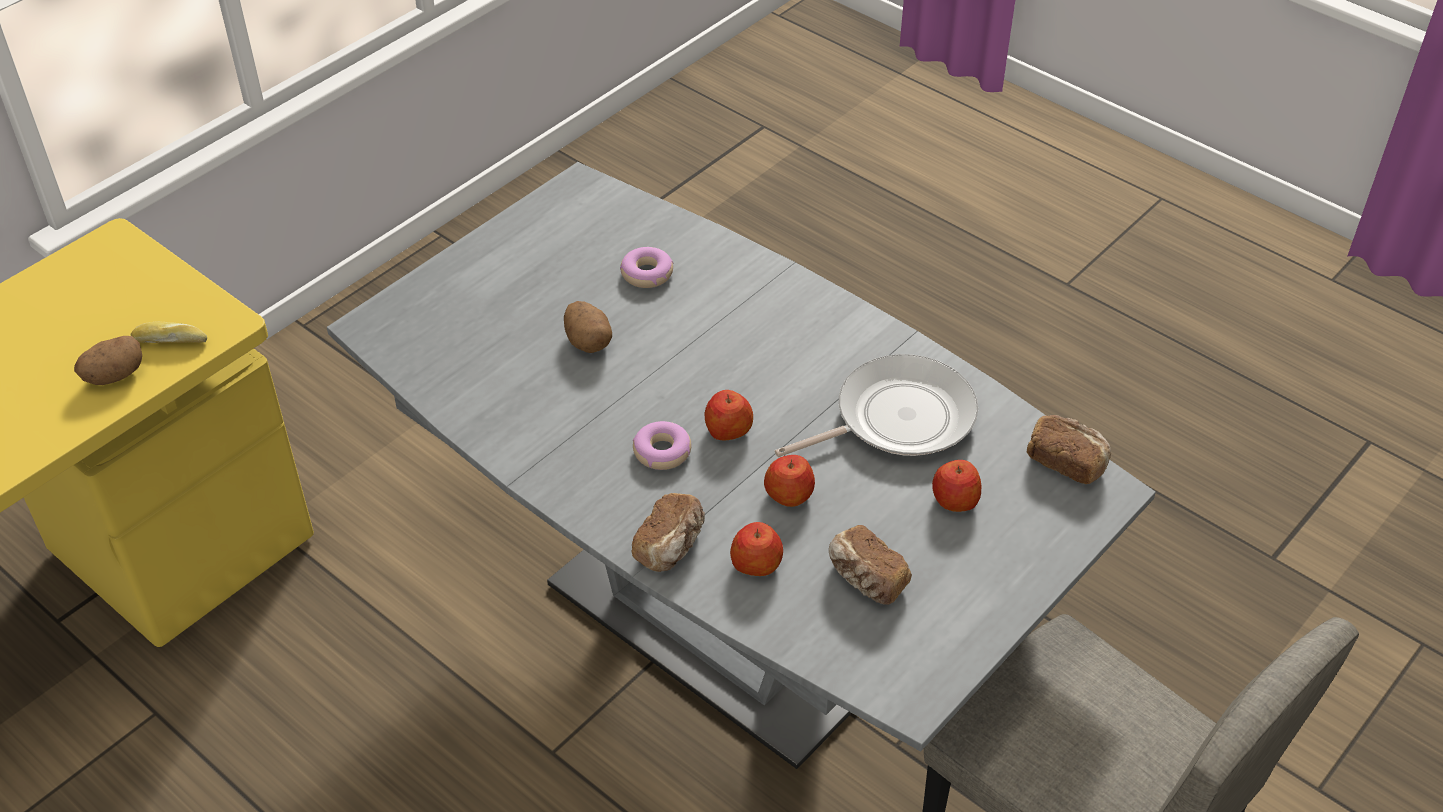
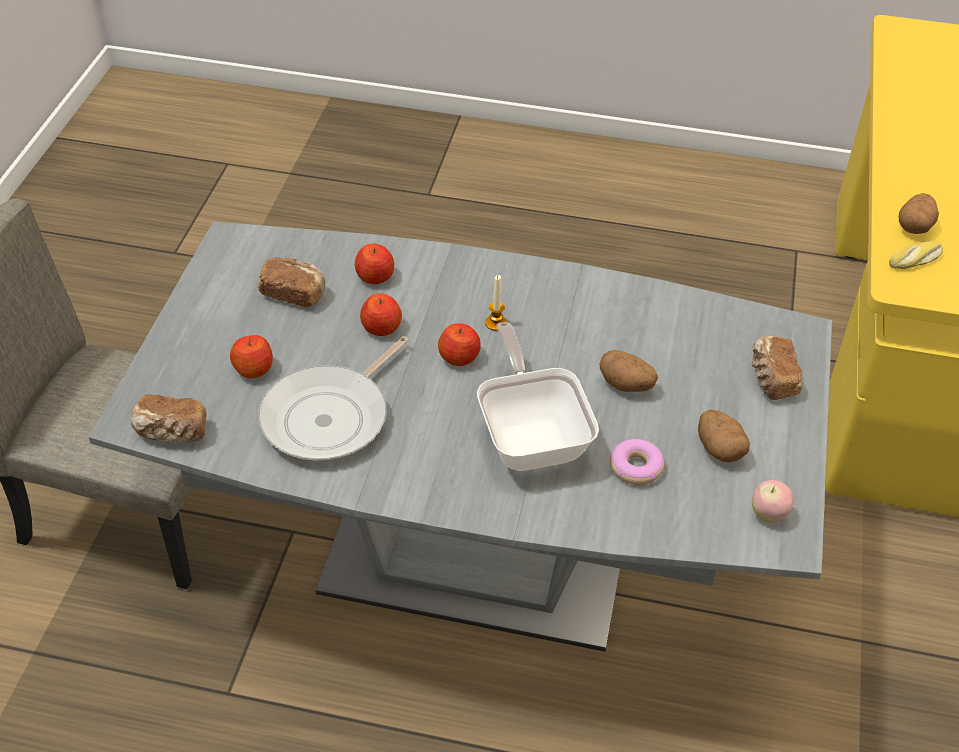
camera: 150 degrees right, 0 degrees up
(561, 261) = (719, 449): none -> potato
(575, 205) = (768, 514): none -> apple
(662, 451) = (496, 323): donut -> candle
(671, 546) = (440, 267): bread -> bread (771, 379)
(716, 331) = (531, 436): none -> frying pan

